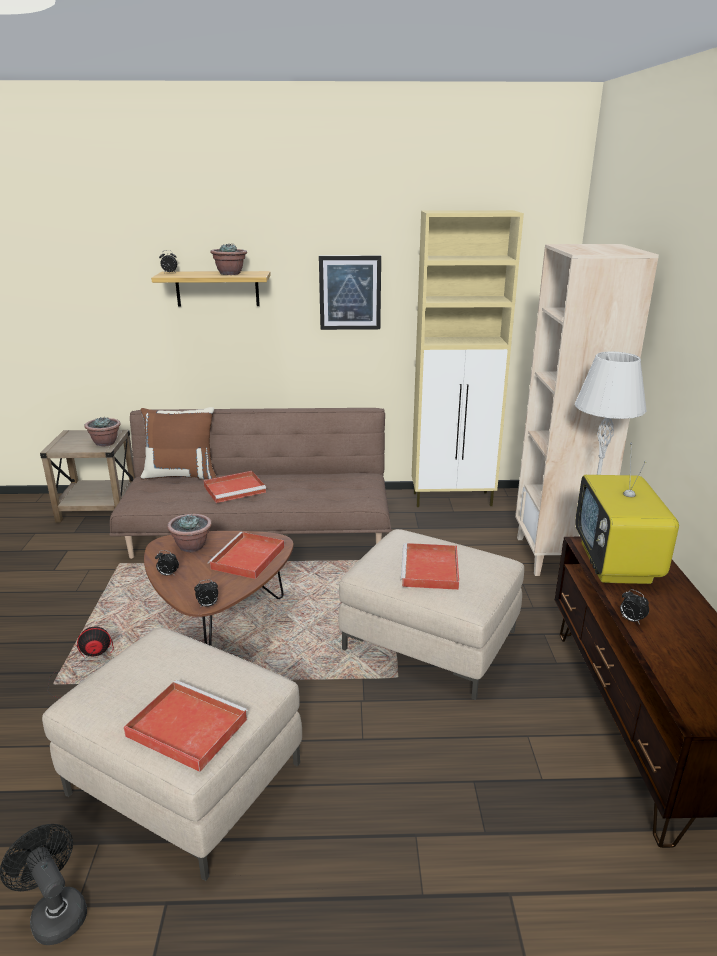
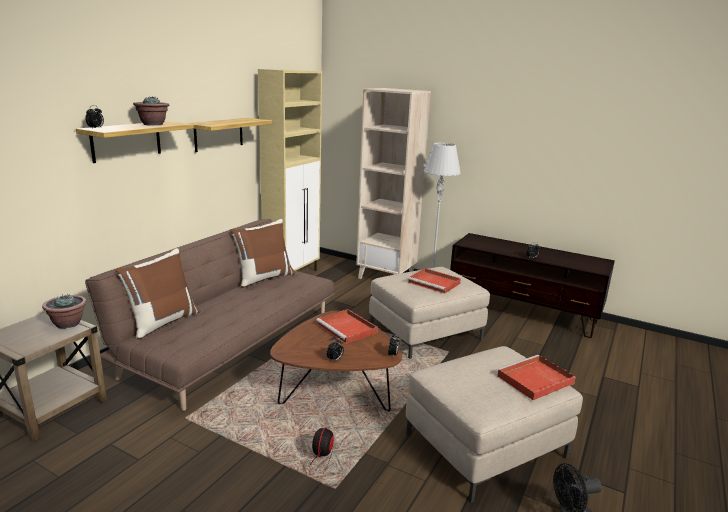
camera: 60 degrees left, 5 degrees down
(192, 546) = (304, 342): potted plant -> none
(235, 489) = (231, 308): red tray -> none
(330, 476) = (264, 278): none -> brown pillow
(350, 292) = (219, 134): picture -> shelf
(616, 564) = (486, 245): television -> none

